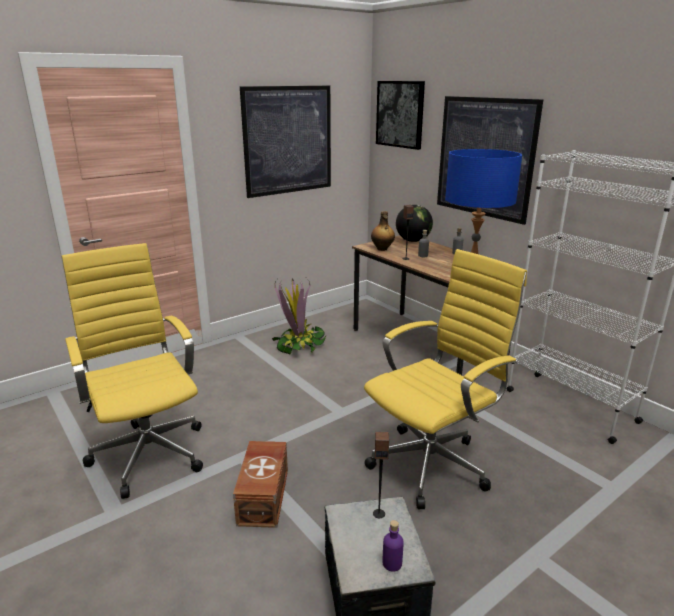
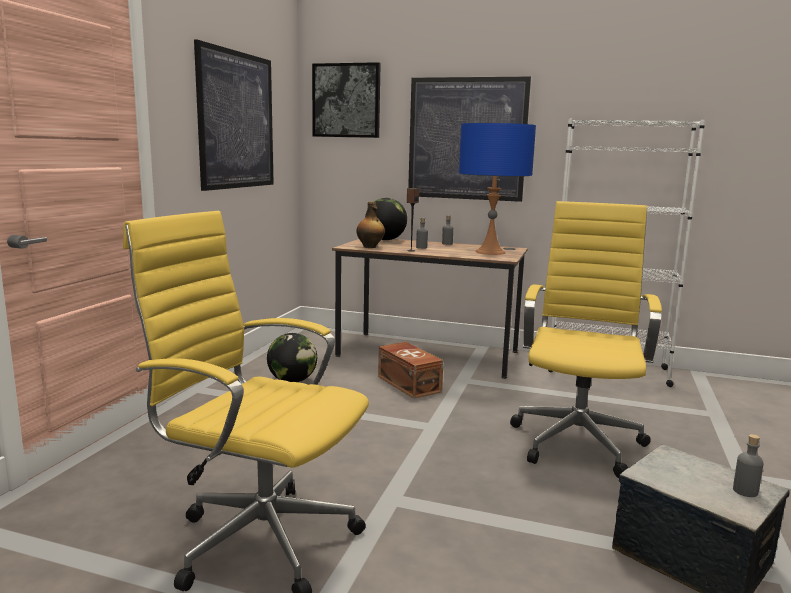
camera: 35 degrees left, 10 degrees down
(265, 496) = (473, 525): brown storage box -> brown storage box (409, 383)
(299, 344) = (292, 381): potted plant -> globe
(379, 513) = (670, 462): speaker -> none
(392, 563) = (745, 491): purple bottle -> grey bottle

